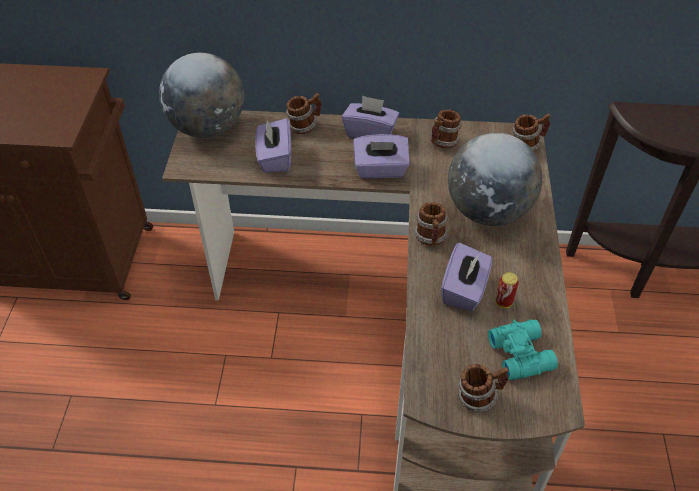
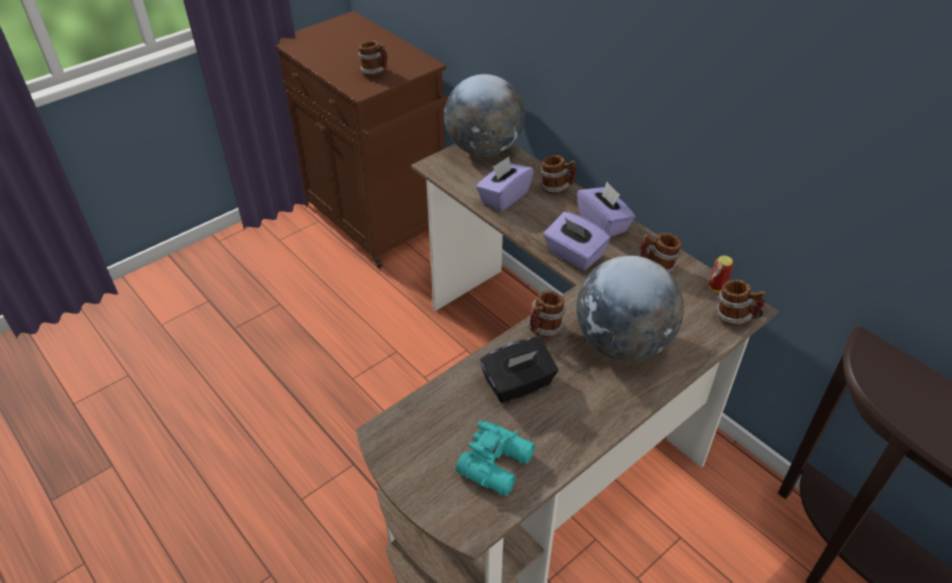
camera: 45 degrees right, 5 degrees down
(464, 290) = (518, 384): purple tissue box -> black tissue box
(479, 397) = (421, 465): mug -> mug (375, 73)
(503, 302) = (537, 417): can -> can (717, 288)

